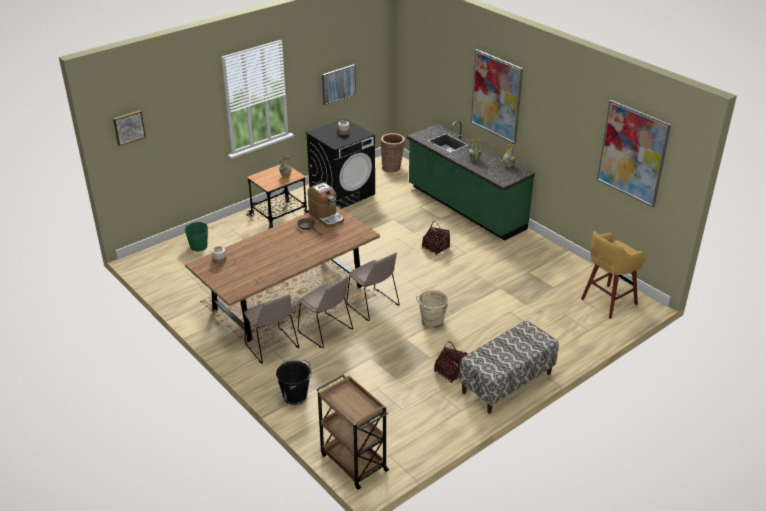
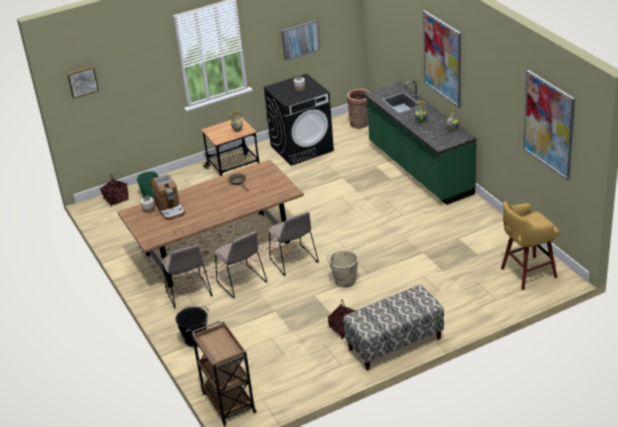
camera: 15 degrees right, 0 degrees up
(326, 217) = (259, 173): coffee machine -> coffee machine (170, 209)
(435, 247) = (374, 208): basket -> basket (116, 199)

